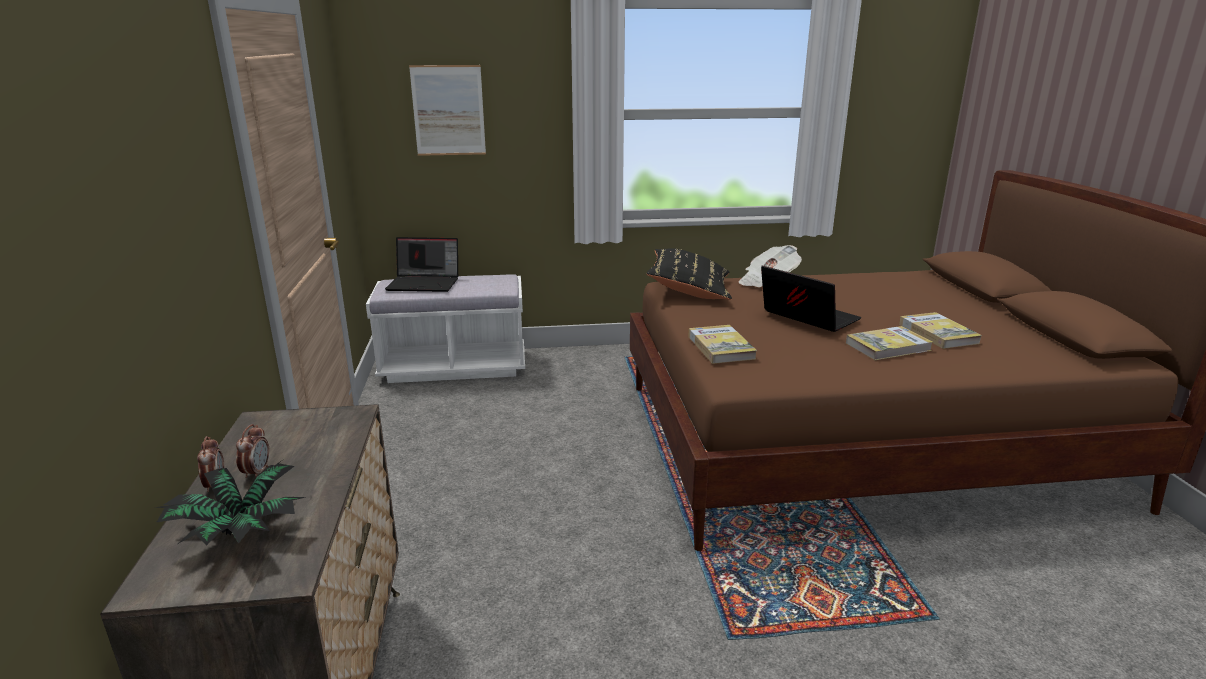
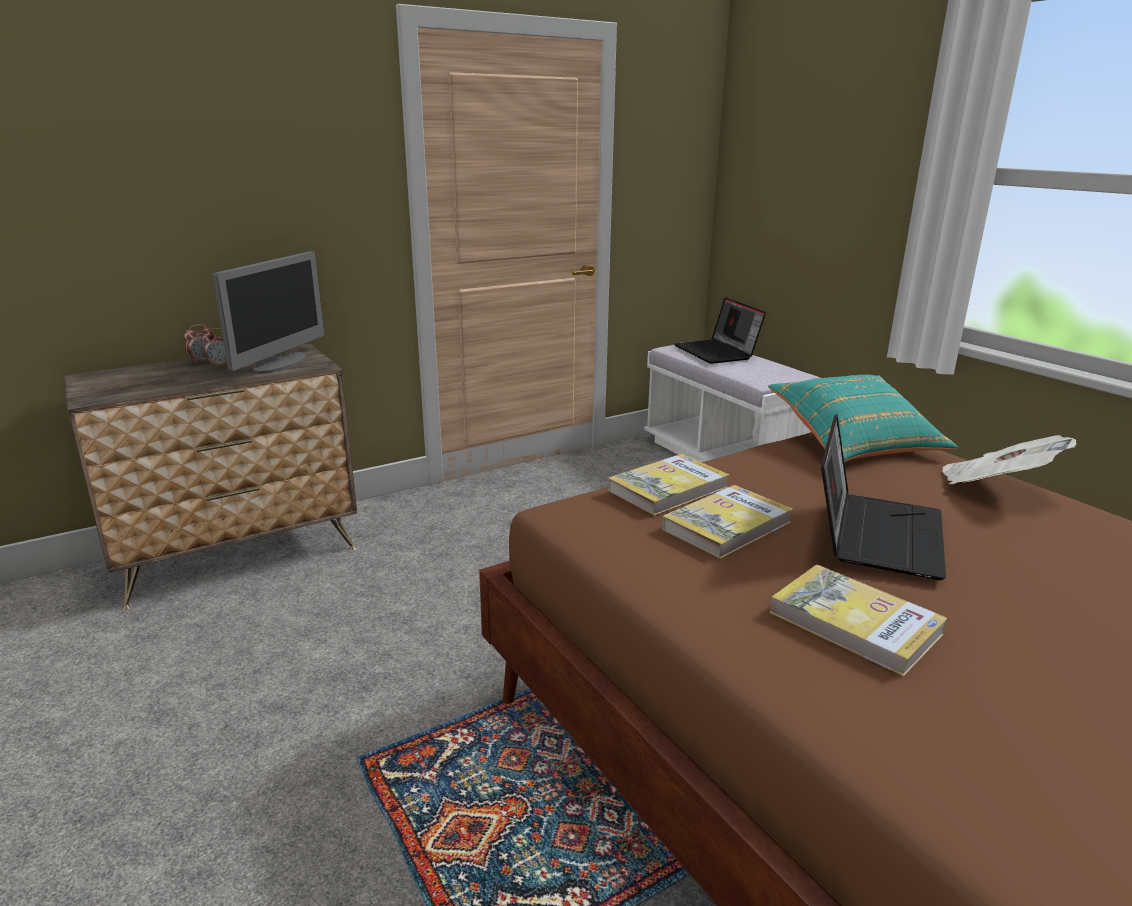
camera: 65 degrees right, 0 degrees up
(239, 533) = (143, 379): potted plant -> none
(308, 434) = (280, 364): none -> monitor
(448, 110) = (801, 157): picture -> none
(689, 290) = (854, 443): black pillow -> turquoise pillow
(938, 333) = (1022, 684): book -> book (727, 526)

